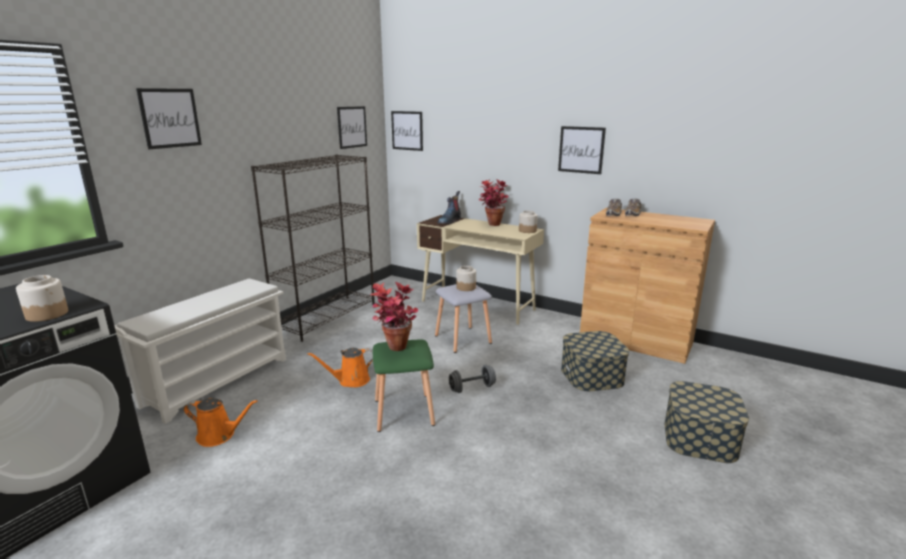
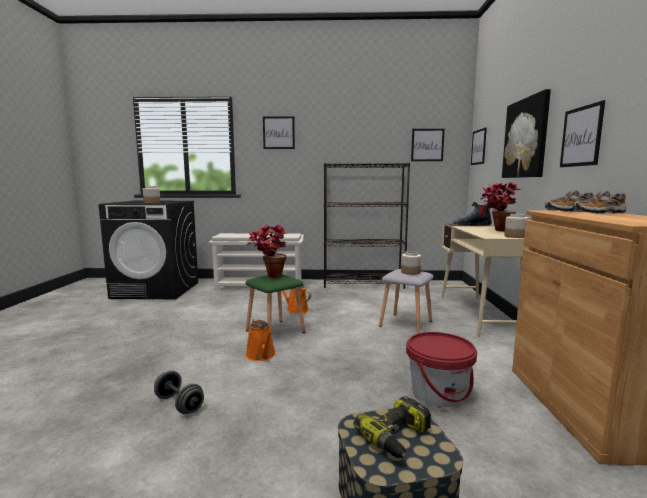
camera: 60 degrees right, 10 degrees down
(219, 435) = (212, 300): orange watering can -> orange watering can (261, 355)
(472, 388) = (334, 344): grey dumbbell -> grey dumbbell (179, 404)
(503, 137) = (526, 138): none -> picture
(591, 375) = (438, 393): storage box -> red bucket
(705, 399) = (397, 437): none -> power drill

